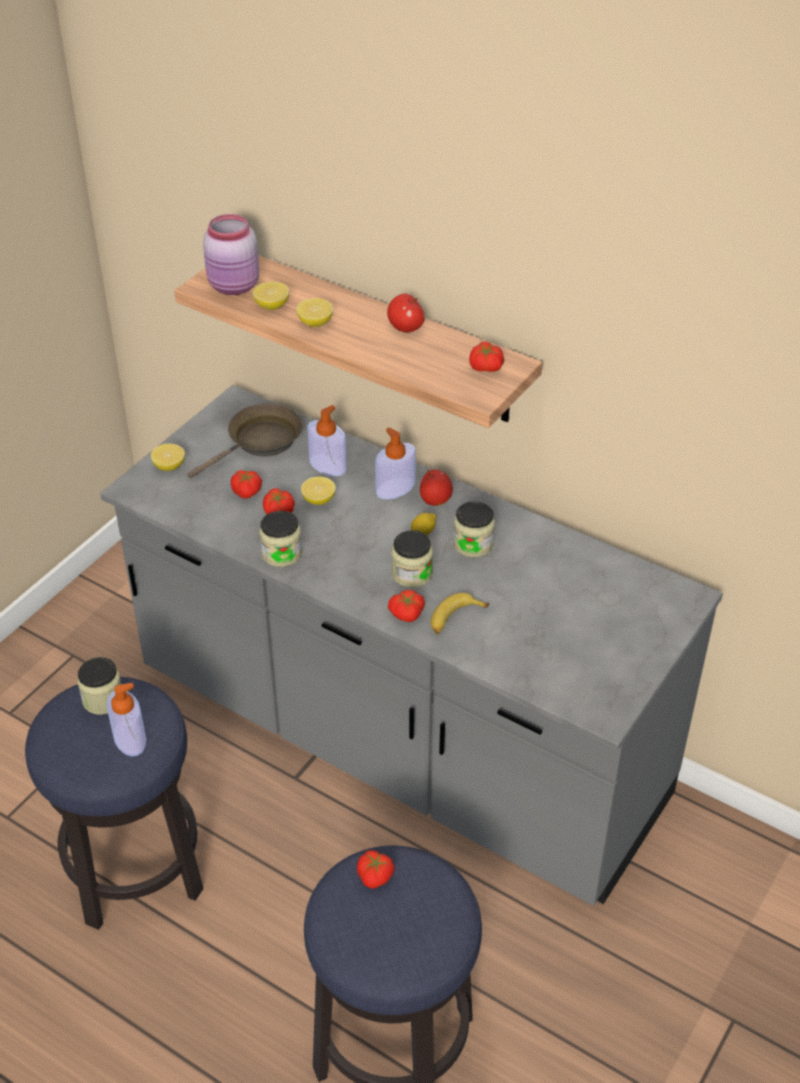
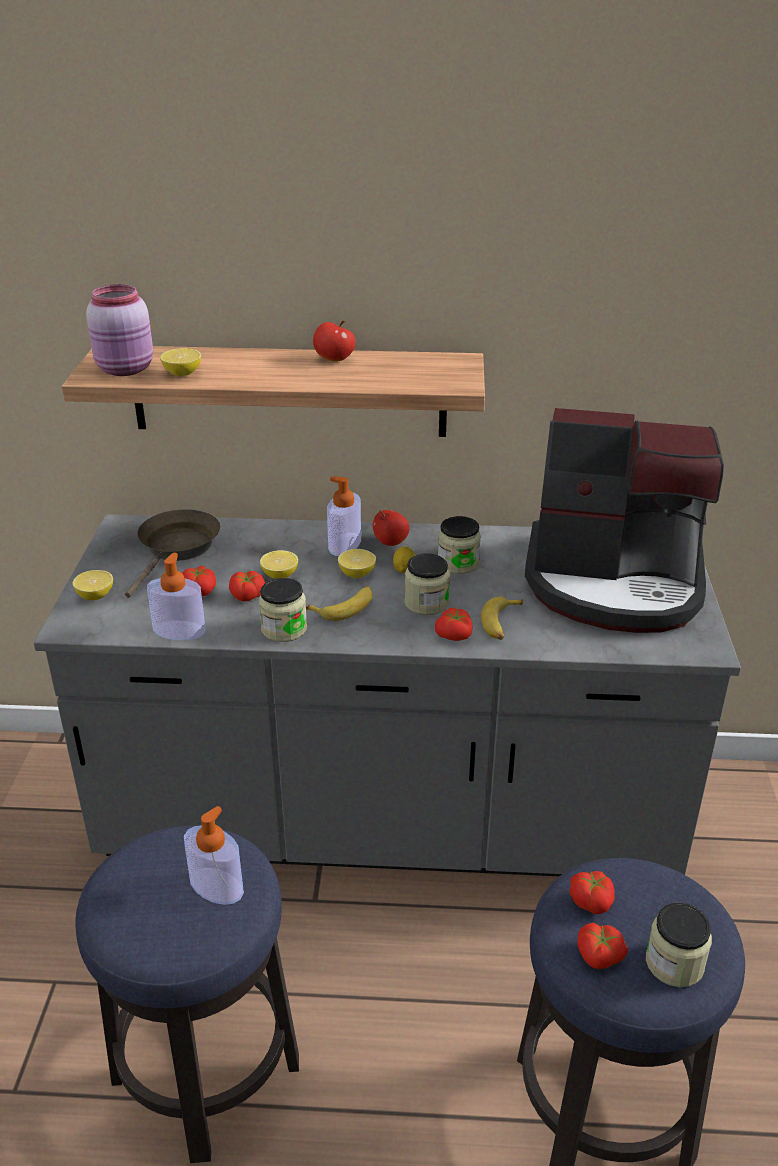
camera: 30 degrees left, 10 degrees down
(103, 699) = (153, 860): jar -> jar (674, 963)
(315, 323) = (241, 375): lemon -> lemon (357, 574)
(327, 465) = (262, 546): soap dispenser -> soap dispenser (179, 631)
(343, 552) = (345, 608): none -> banana
(485, 367) = (439, 367): tomato -> tomato (599, 957)
(591, 618) = (615, 582): none -> coffee machine

